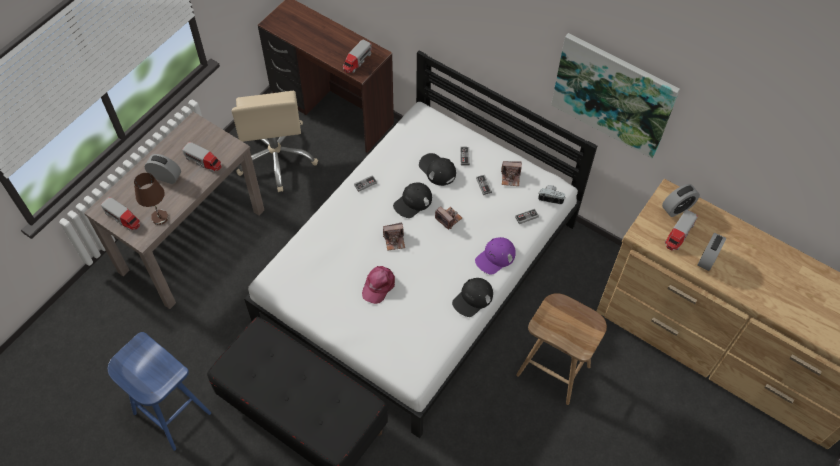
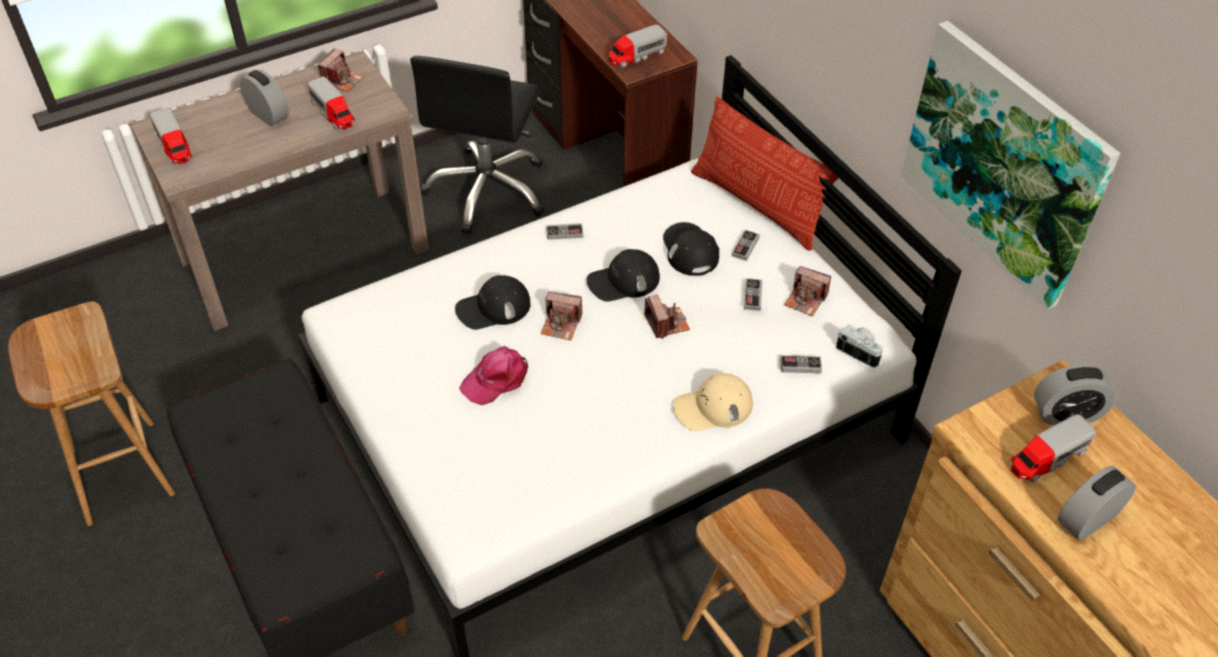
camera: 25 degrees right, 10 degrees down
(160, 218) = (223, 162): brown table lamp -> none
(171, 413) = (119, 471): blue stool -> brown stool
(194, 137) = (342, 80): none -> camera
(277, 159) = (488, 191): beige office chair -> black office chair
(458, 128) = (757, 205): none -> pillow
(472, 298) = (637, 455): black cap -> black cap (493, 308)
(495, 257) = (712, 407): purple cap -> beige cap

